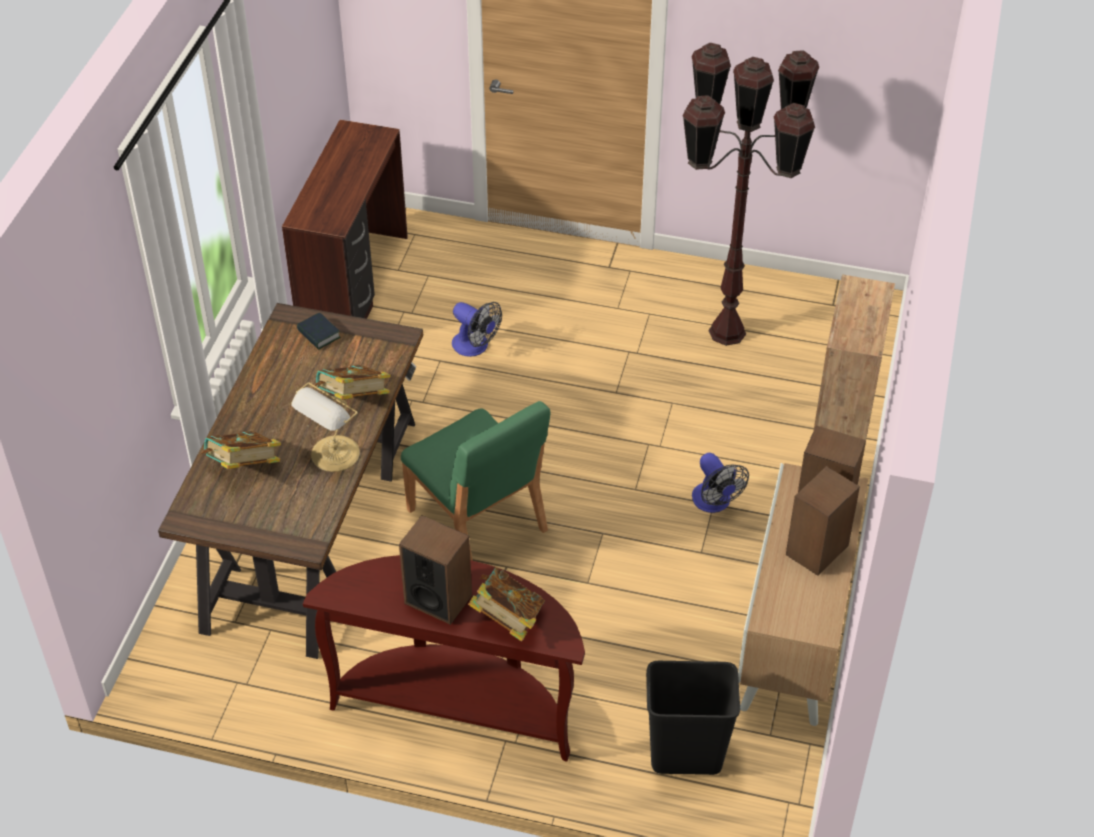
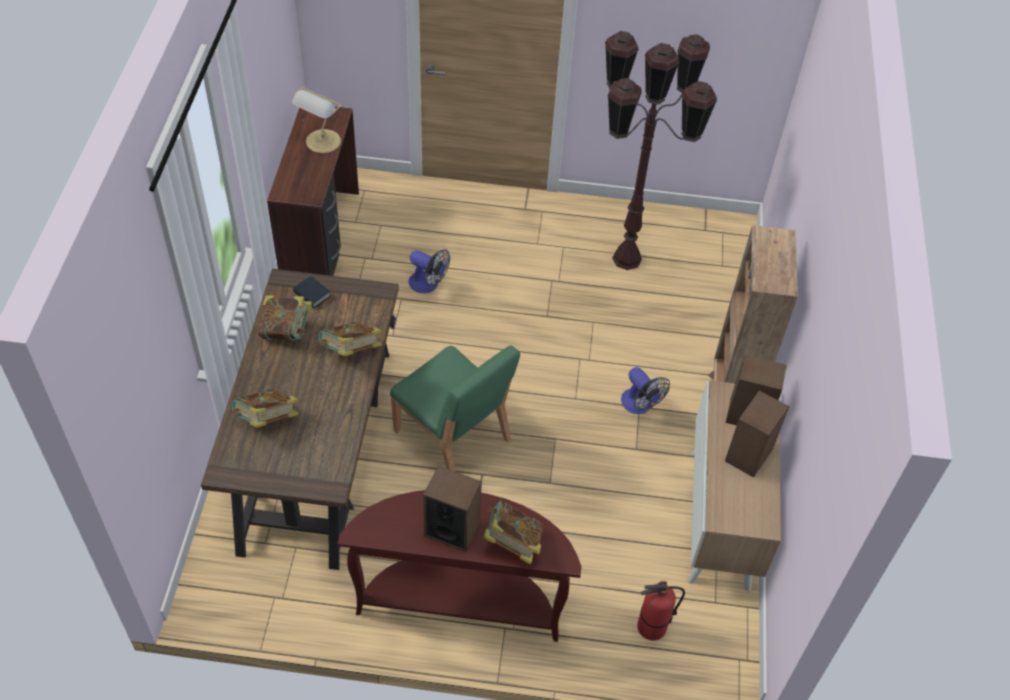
camera: 10 degrees left, 5 degrees up
(283, 372) = (286, 331): none -> book
(333, 455) = (341, 403): table lamp -> table lamp (322, 142)
(685, 756) = (651, 628): black trash can -> fire extinguisher

